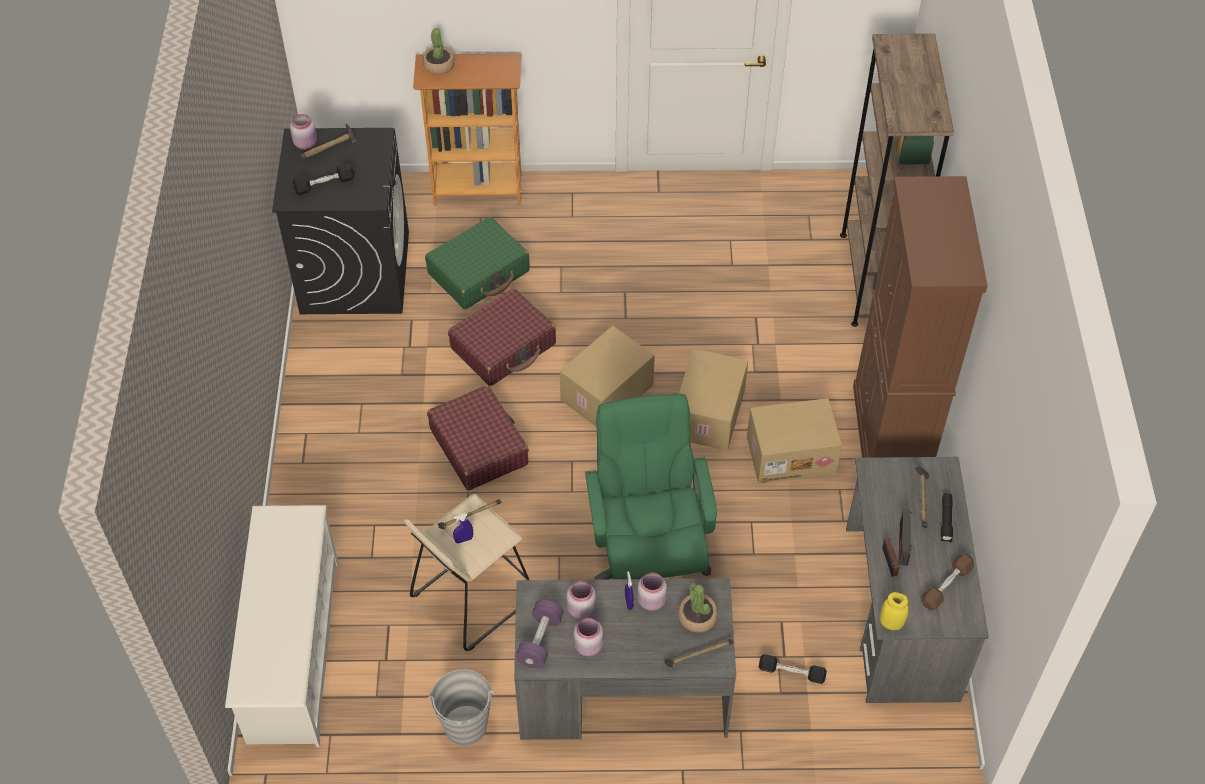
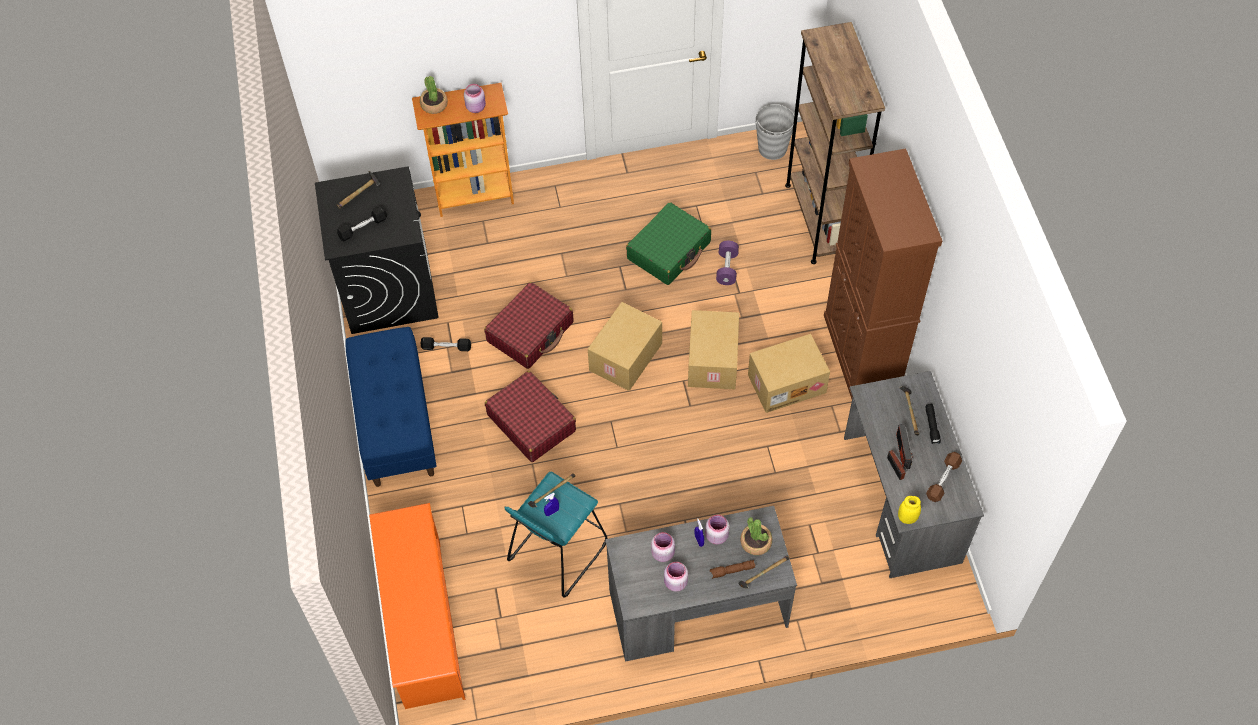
camera: 10 degrees left, 5 degrees up
(293, 650) = (422, 623): white shoe rack -> orange shoe rack
(306, 143) = (337, 193): pink jar -> pink jar (476, 107)
(322, 419) = (395, 423): none -> blue bench
(465, 726) = (578, 659): grey bucket -> grey bucket (772, 149)
(472, 597) = (557, 551): beige stool -> turquoise stool
(479, 272) = (494, 270): green suitcase -> green suitcase (669, 251)
(540, 641) = (636, 586): purple dumbbell -> purple dumbbell (727, 268)
(648, 562) = (692, 495): green office chair -> none
(660, 645) = (732, 571): none -> brown flashlight
(791, 673) = (826, 565): black dumbbell -> black dumbbell (446, 347)

